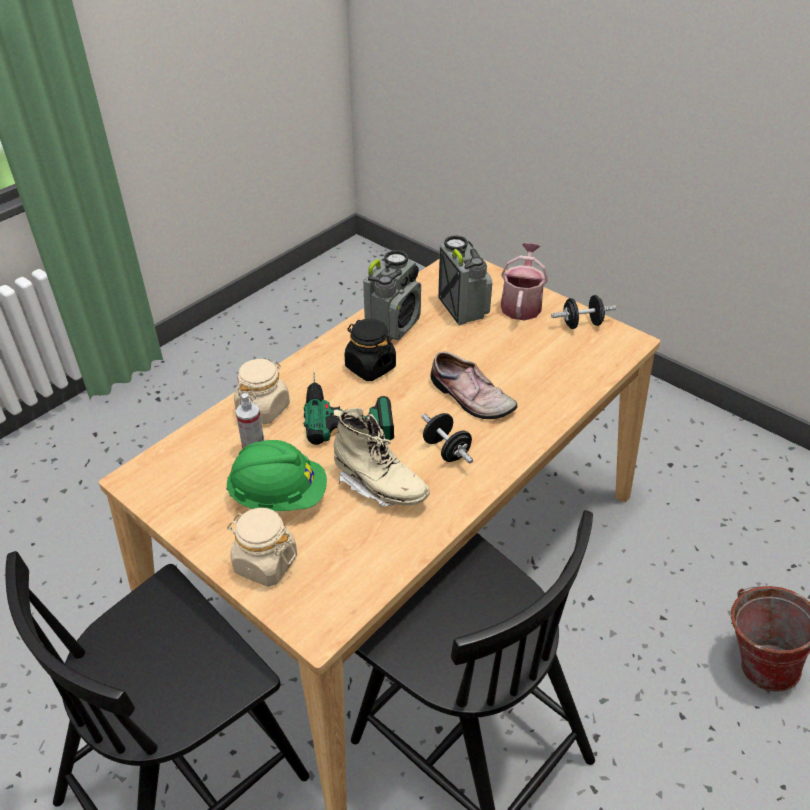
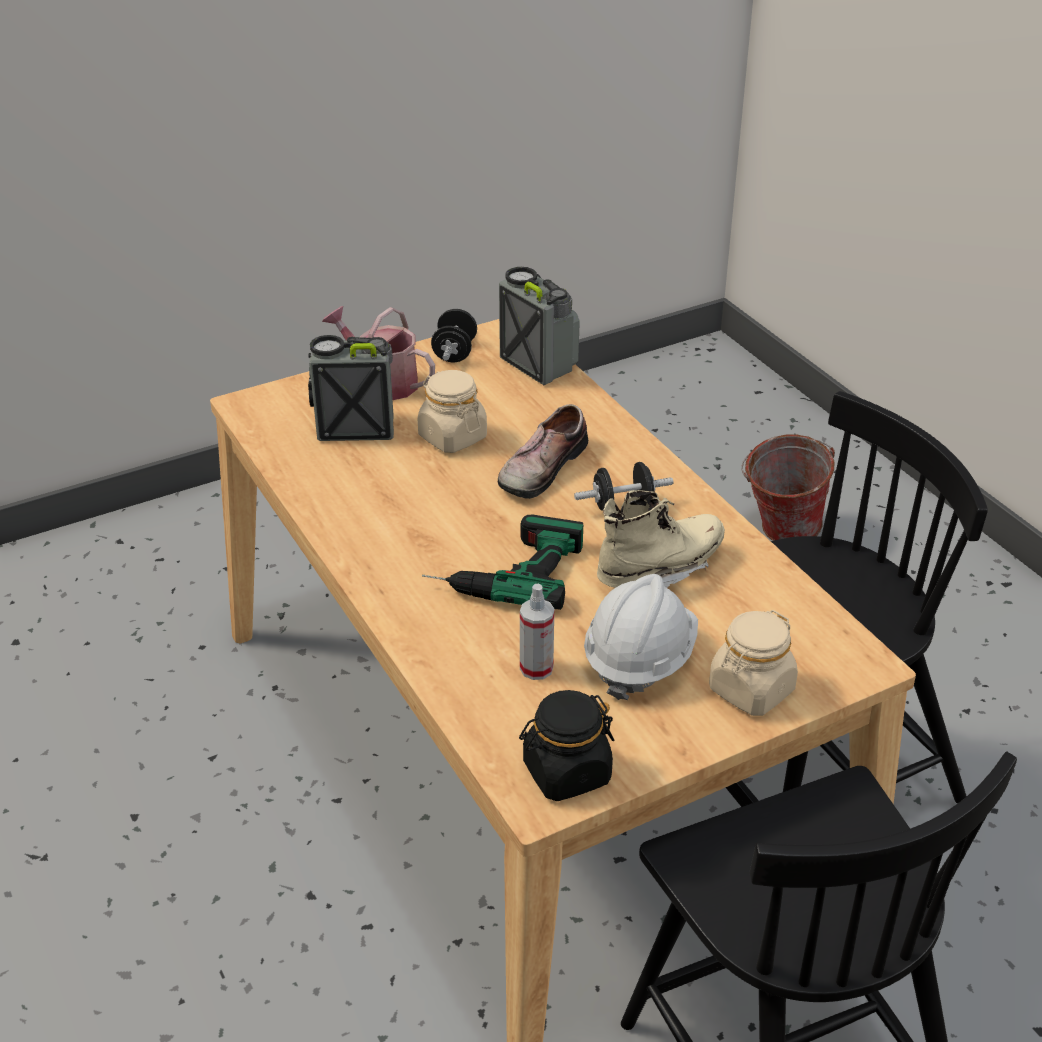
camera: 70 degrees left, 5 degrees down
(263, 408) = (457, 646): beige jar -> beige jar (452, 437)
(279, 496) = (639, 659): green hard hat -> white hard hat
(370, 367) = (428, 532): black jar -> black jar (566, 773)
(393, 325) = (351, 492): radio -> radio (537, 364)
(469, 398) = (540, 467): shoe -> shoe turned 150 degrees clockwise

